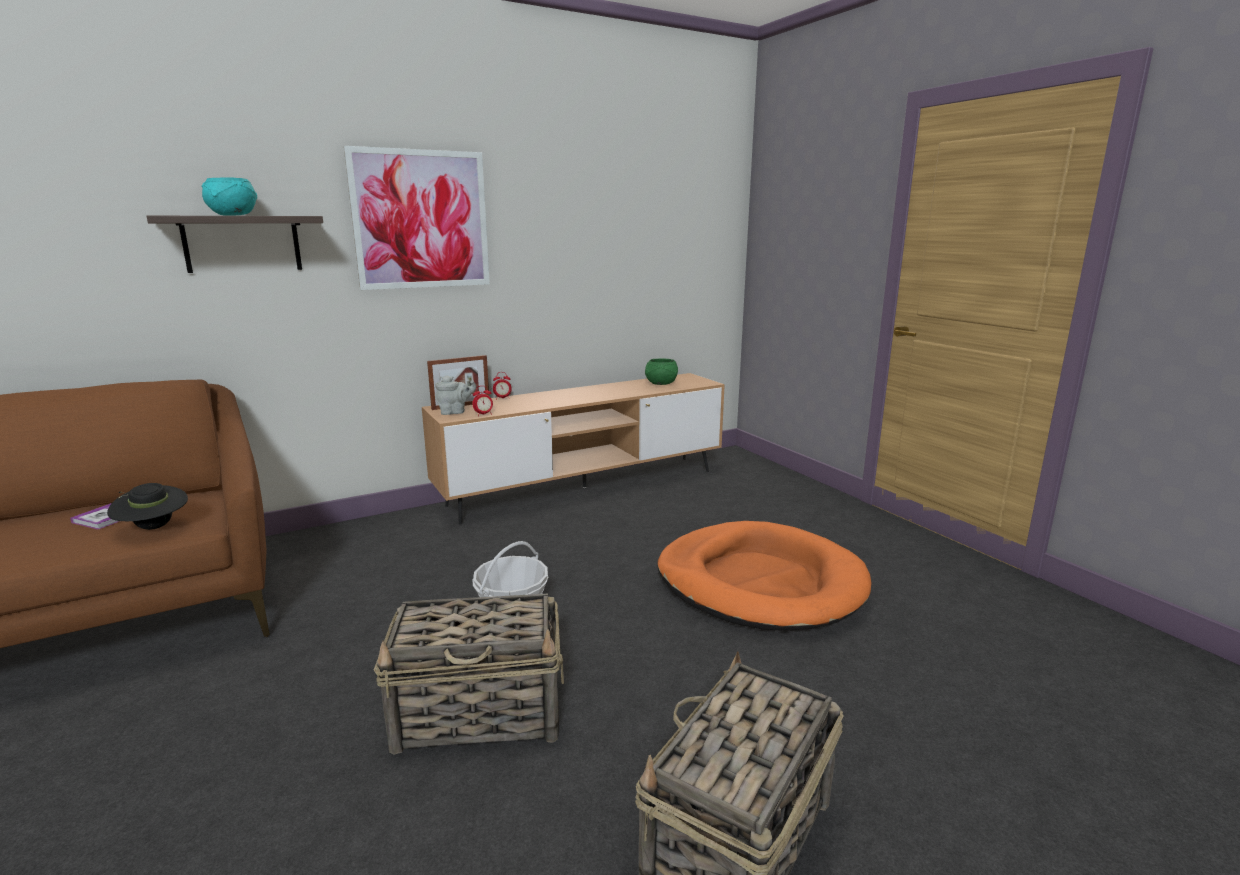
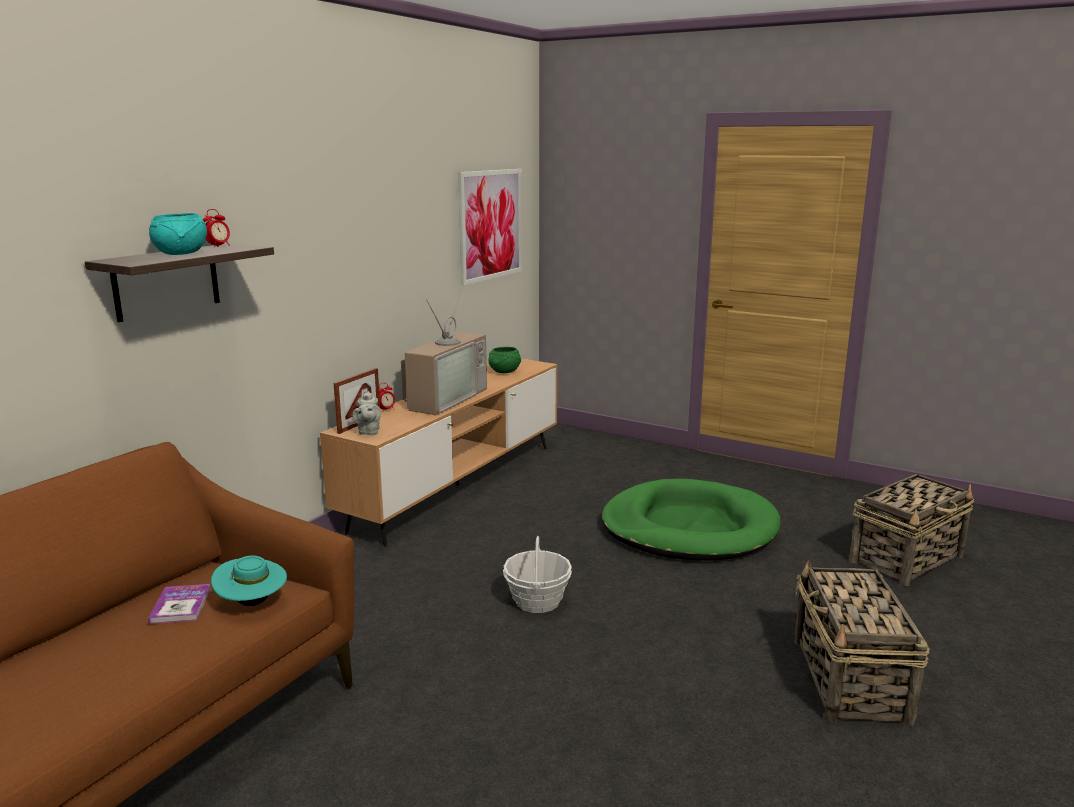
camera: 30 degrees left, 0 degrees up
(153, 527) = (252, 603): black hat -> turquoise hat
(421, 220) = (314, 235): picture -> picture (491, 225)
(455, 412) = (368, 432): grey teapot -> grey teapot turned 135 degrees clockwise
(481, 713) = (614, 674): basket -> basket (907, 558)
(483, 414) = (401, 429): alarm clock -> alarm clock (218, 246)
(566, 397) = (443, 398): none -> television
(760, 582) = (689, 528): orange dog bed -> green dog bed

